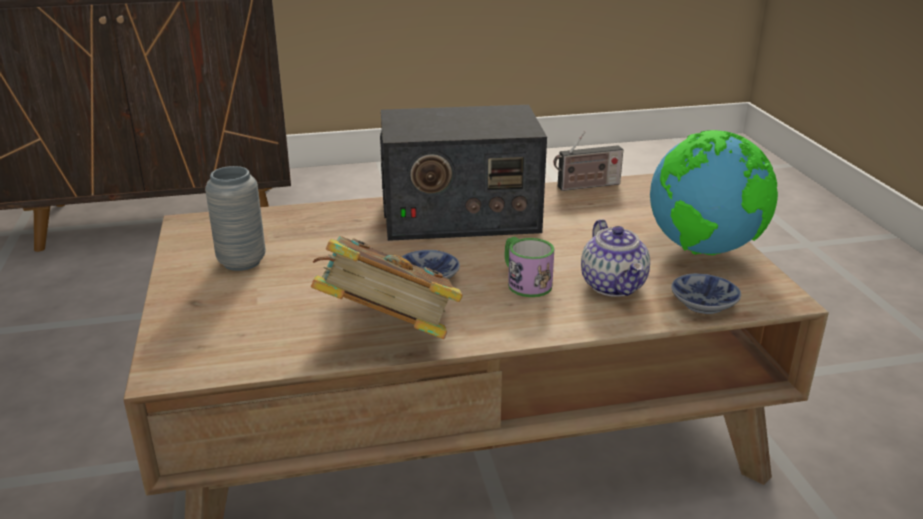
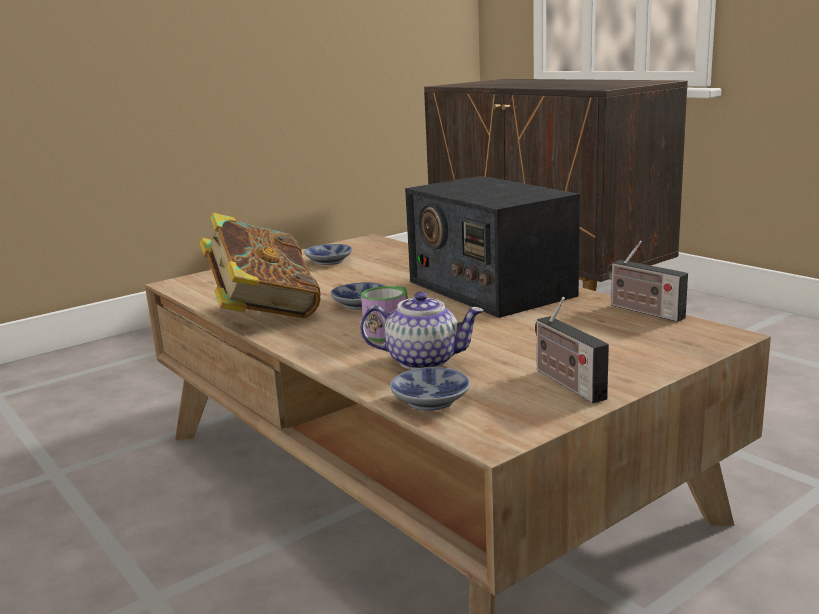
camera: 65 degrees right, 10 degrees down
(242, 262) = (327, 262): grey vase -> bowl
(614, 286) = (424, 360): teapot -> teapot turned 135 degrees counterclockwise
(704, 250) = (566, 383): globe -> radio

